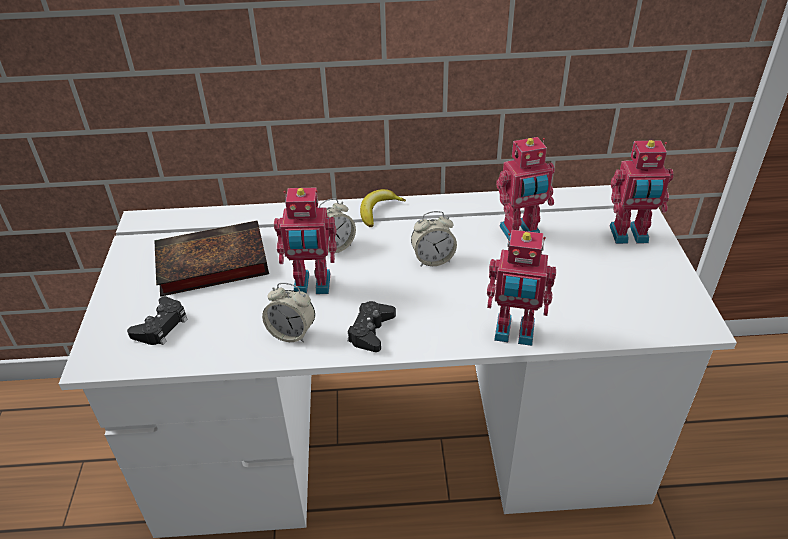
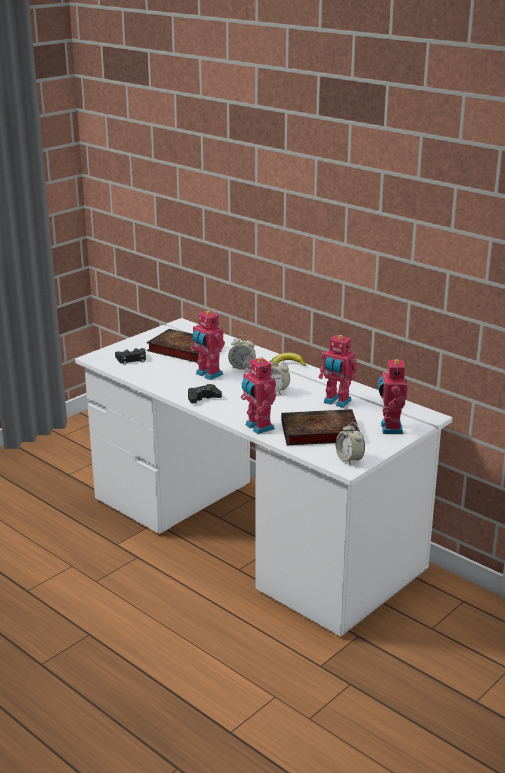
camera: 45 degrees right, 15 degrees down
(292, 333) = (173, 384): alarm clock -> alarm clock (349, 459)
(583, 293) = (317, 432): none -> book
(629, 236) = (389, 428): toy robot -> toy robot turned 45 degrees clockwise

